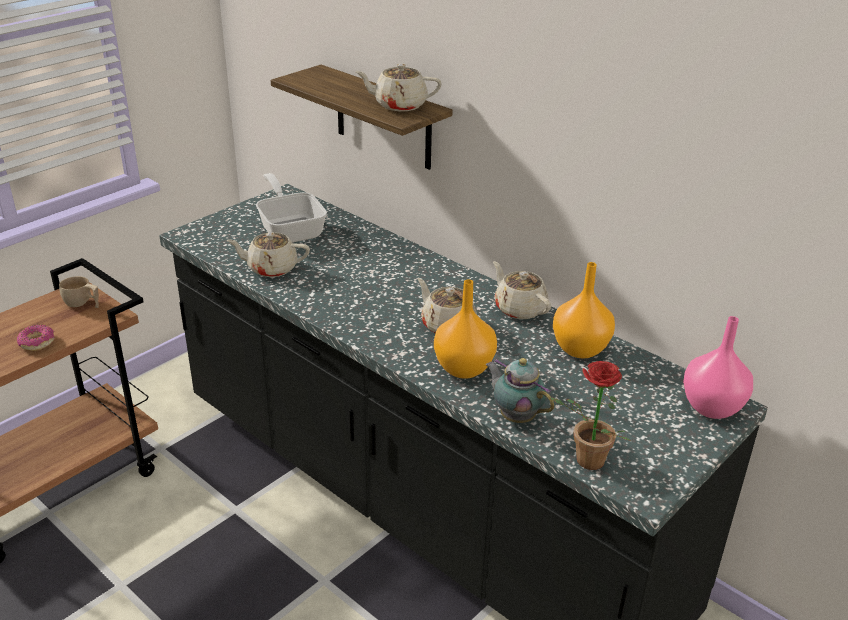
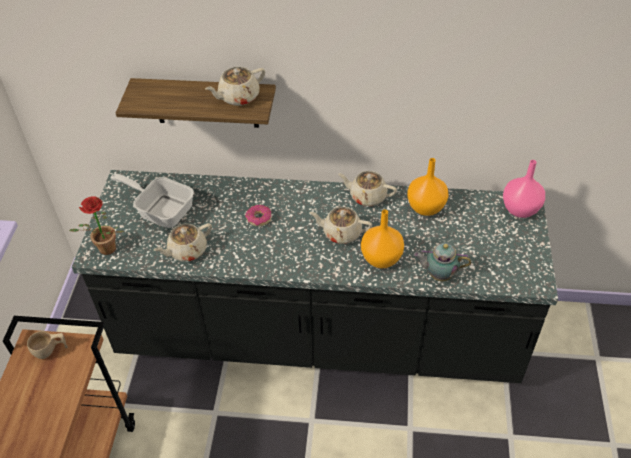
camera: 35 degrees left, 15 degrees up
(37, 343) = (56, 401): donut -> donut (259, 218)
(584, 461) = (496, 283): potted plant -> potted plant (104, 251)

